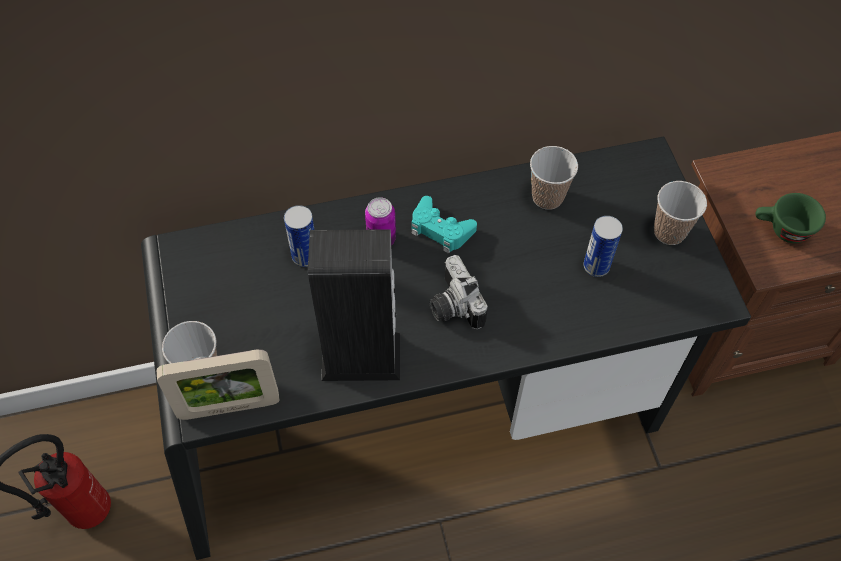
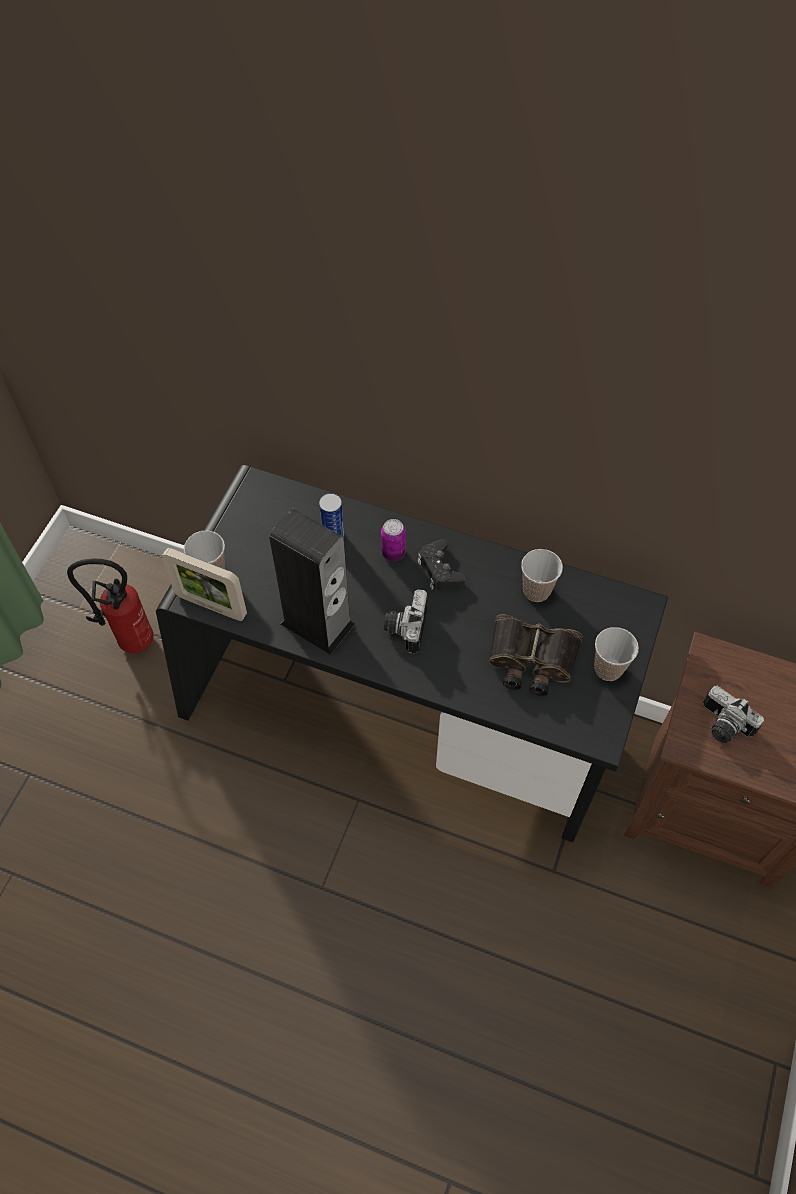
camera: 35 degrees right, 0 degrees up
(440, 229) = (439, 569): turquoise game controller -> black game controller
(596, 266) = (530, 660): can -> binoculars
(782, 230) = (722, 726): green cup -> camera

